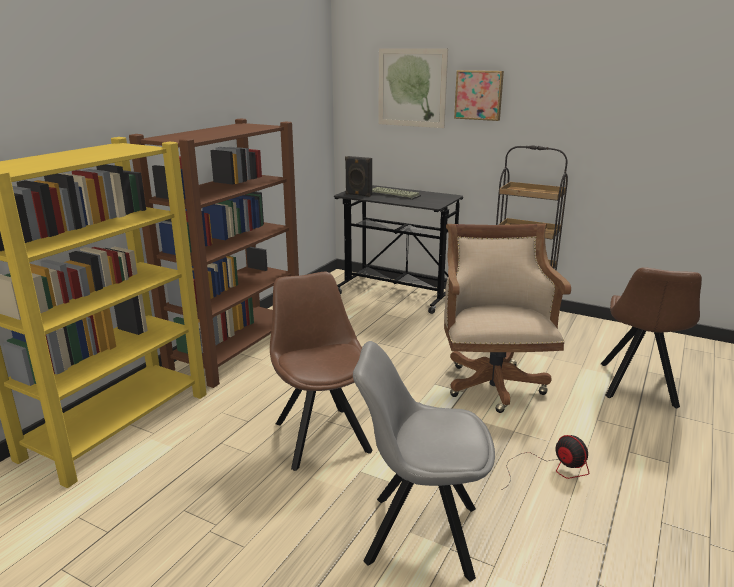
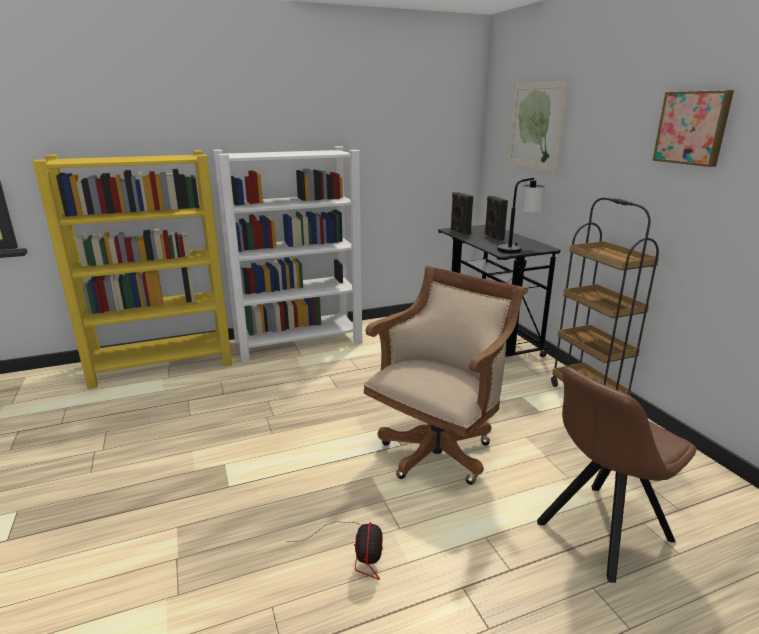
camera: 40 degrees right, 0 degrees up
(236, 349) = (298, 341): brown bookcase -> white bookcase
(321, 437) = (243, 426): brown chair -> none
(395, 194) = (493, 237): keyboard -> black speaker
(421, 535) = (178, 534): grey chair -> none
(435, 200) = (517, 249): none -> table lamp
(479, 95) = (589, 135): picture -> picture (693, 128)

